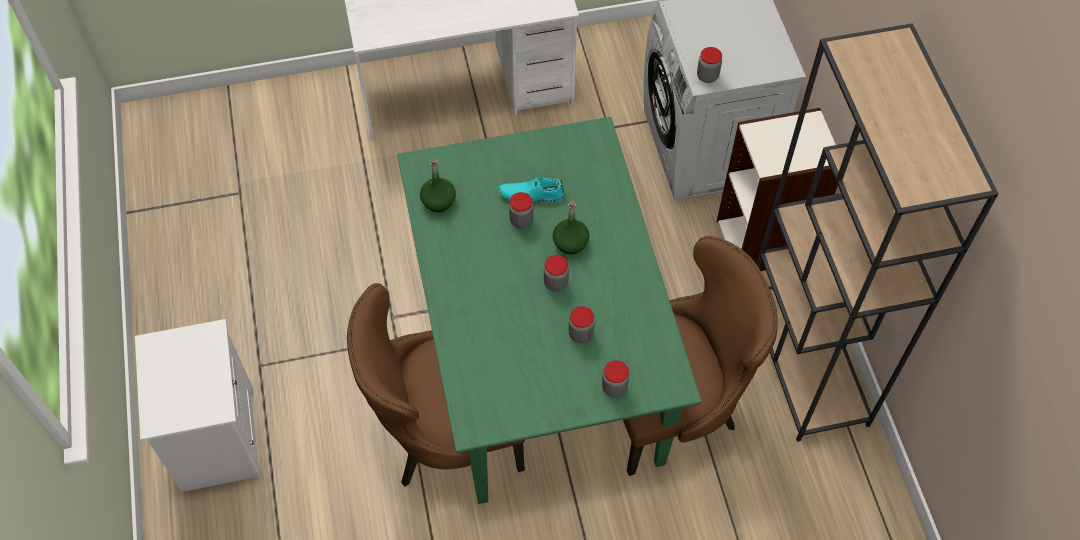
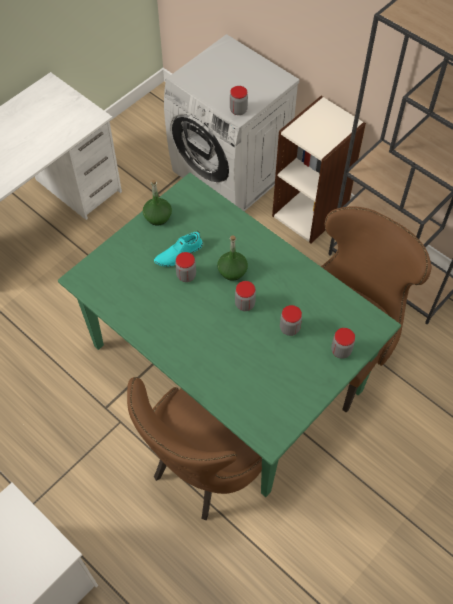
camera: 35 degrees left, 0 degrees up
(438, 201) = (116, 296): green bottle -> green bottle (158, 217)

